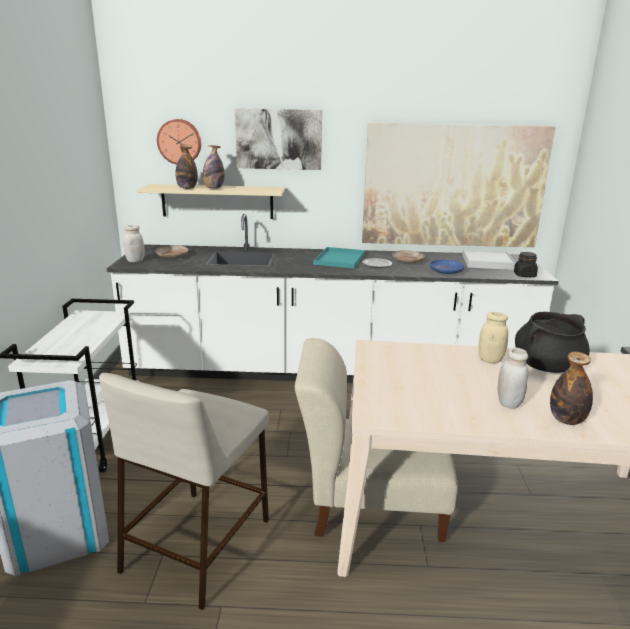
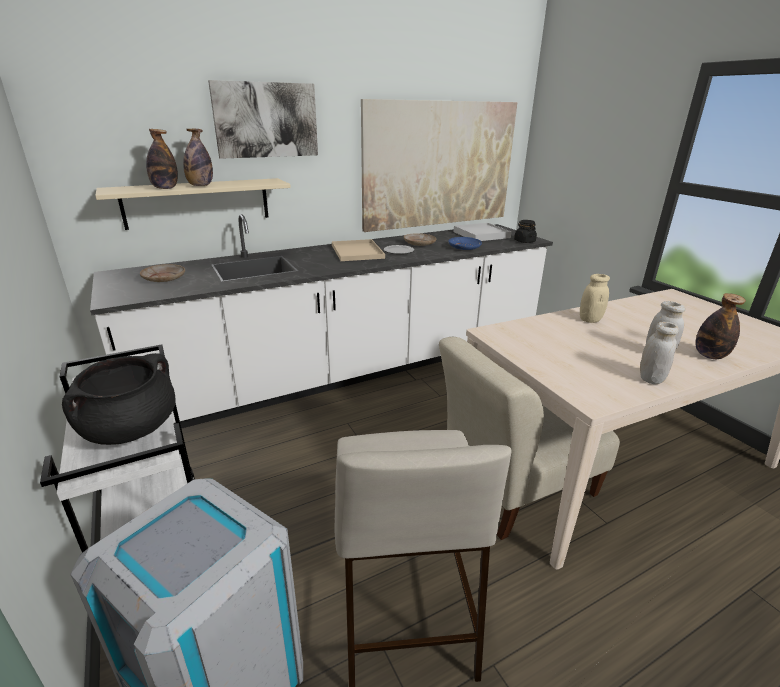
camera: 30 degrees left, 5 degrees up
(135, 261) = (121, 293): white jar -> white jar (651, 379)
(179, 142) = (135, 126): wall clock -> none
(340, 259) = (358, 252): turquoise tray -> beige tray
(547, 366) = (631, 314): black cooking pot -> black cooking pot (131, 429)

